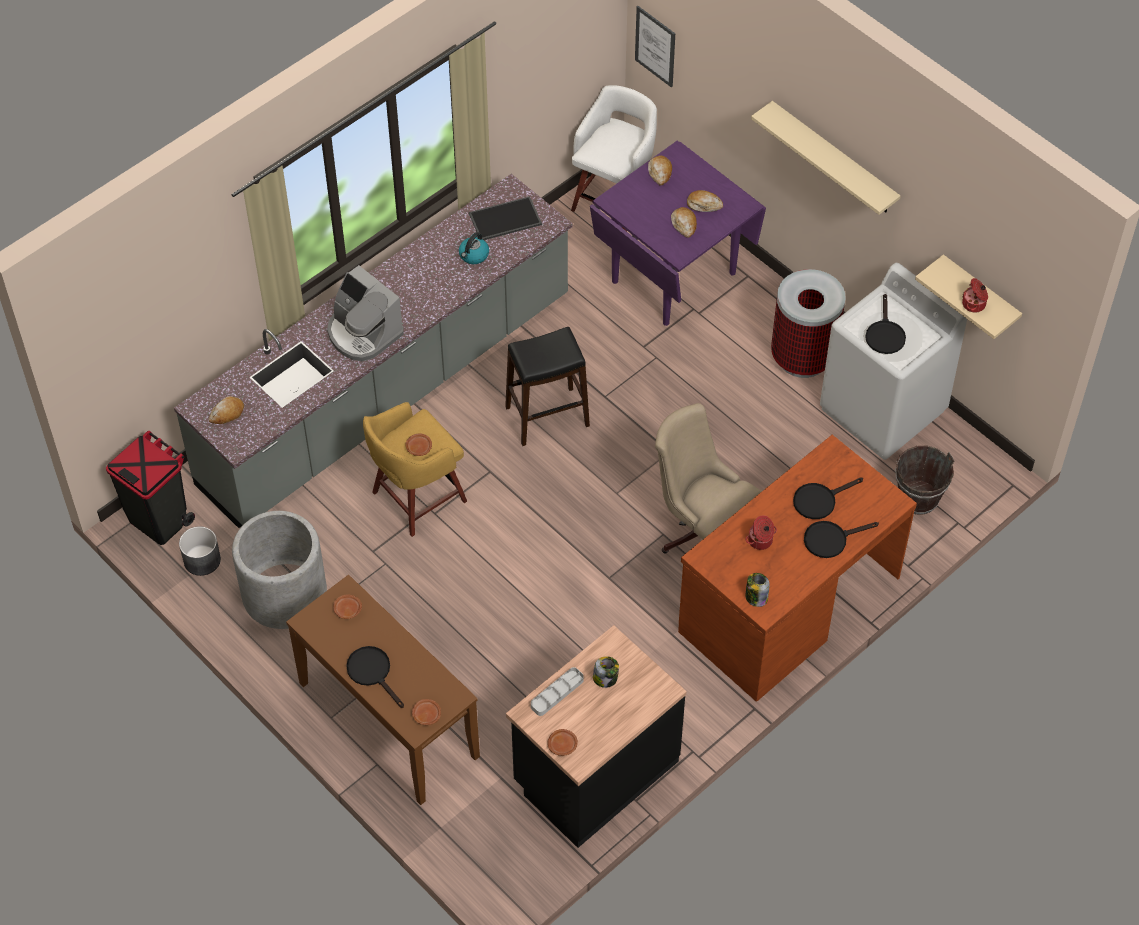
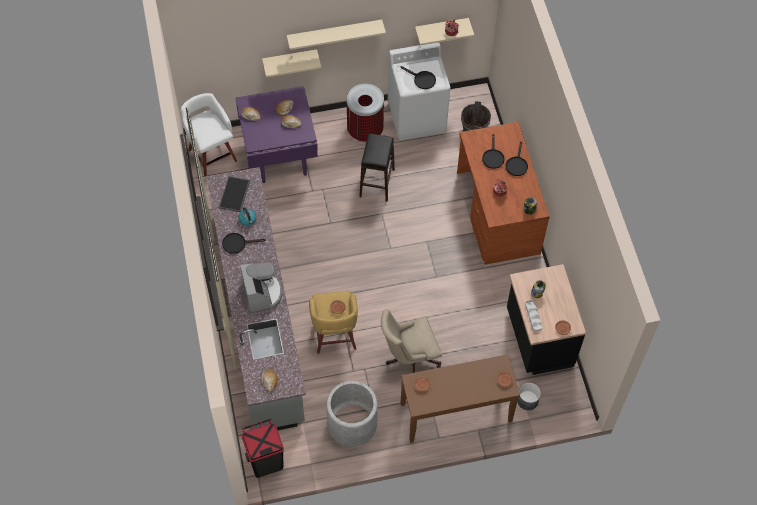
camera: 60 degrees left, 5 degrees up
(201, 560) = (305, 453): grey planter -> grey planter (527, 400)
(363, 333) = (262, 293): coffee machine -> coffee machine turned 90 degrees counterclockwise
(373, 672) = (466, 392): black frying pan -> black frying pan (237, 243)
(547, 417) = (325, 253): black stool -> black stool (377, 183)
(655, 46) = (196, 66): picture -> none
(701, 529) = (434, 225): beige office chair -> beige office chair (409, 358)
(769, 150) = (290, 59): none -> beige shelf

